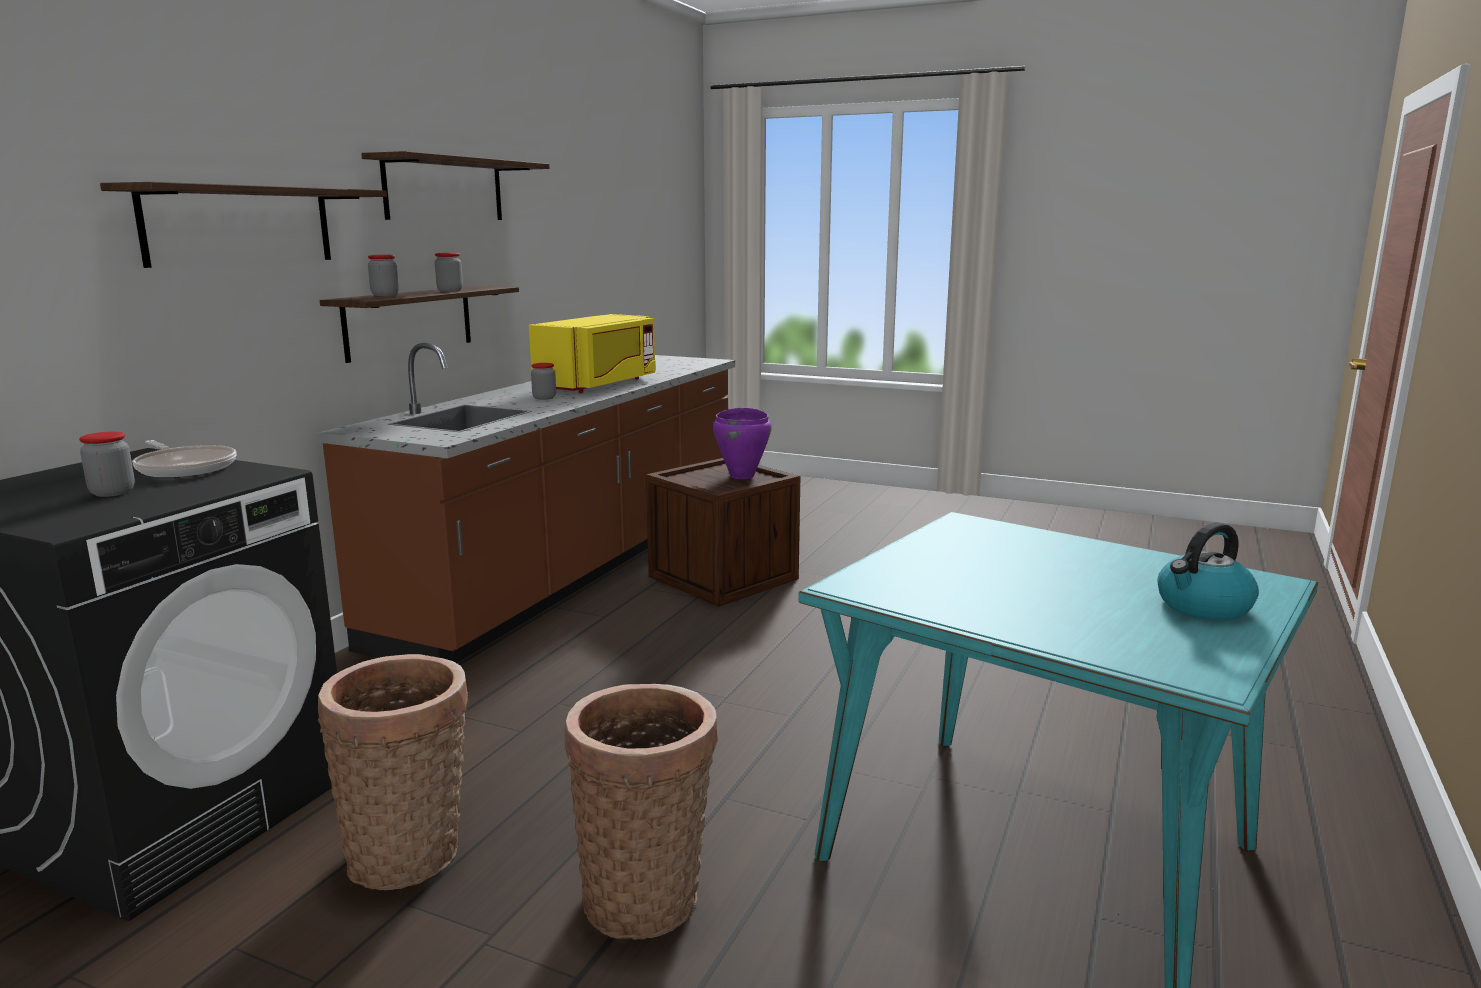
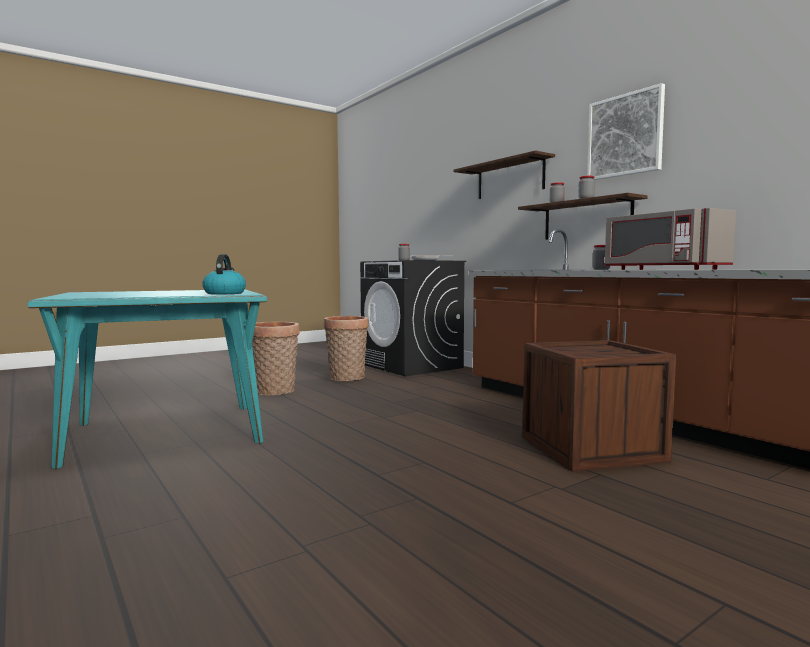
camera: 120 degrees right, 10 degrees down
(444, 189) = (625, 135): shelf -> picture
(598, 385) = (661, 269): yellow microwave -> grey microwave
(742, 476) = (600, 355): purple cooking pot -> none
(1203, 607) = (90, 294): kettle -> kettle (224, 293)

